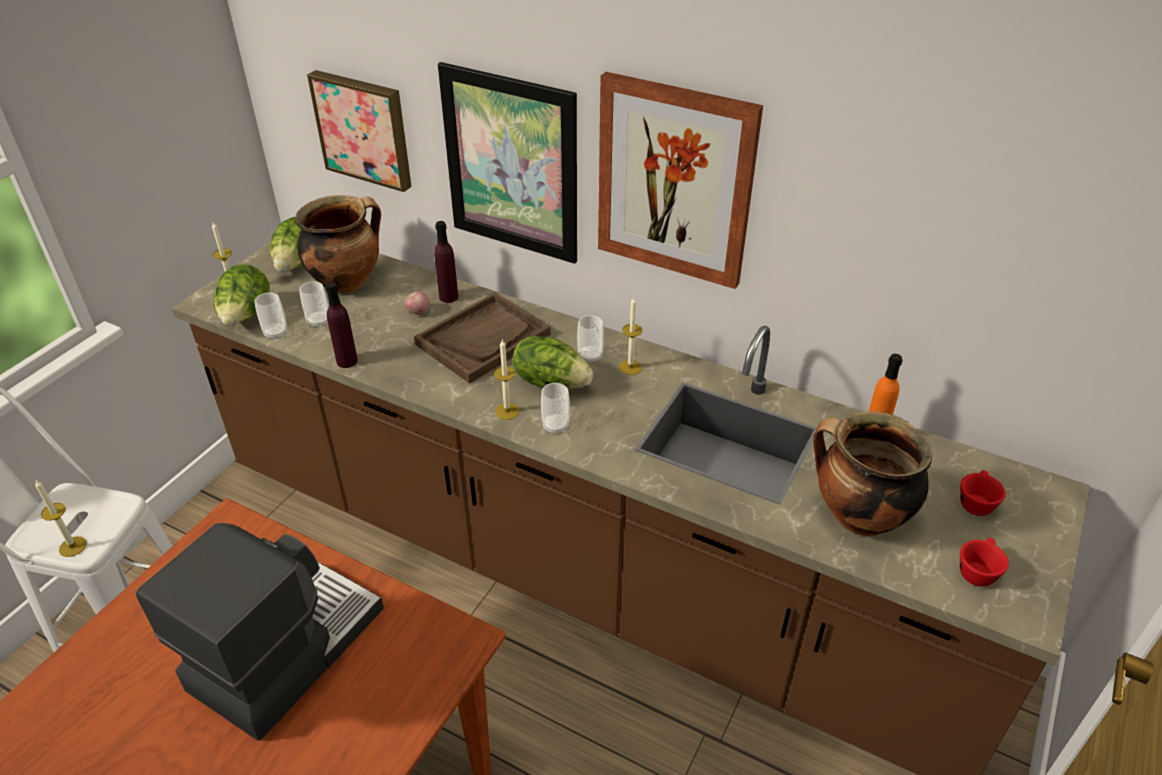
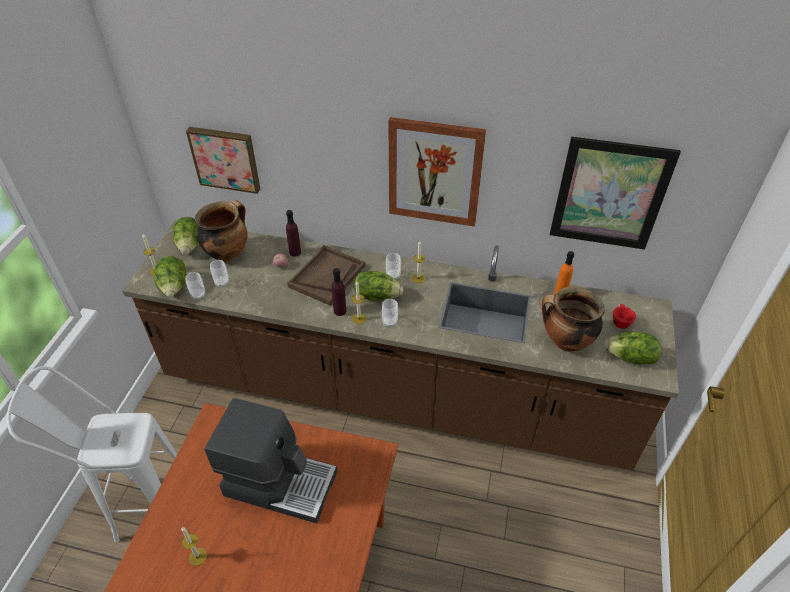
camera: 15 degrees left, 5 degrees up
(73, 546) = (122, 452): candle -> candle (198, 556)
(284, 649) = (280, 481): coffee machine -> coffee machine turned 90 degrees clockwise
(347, 361) = (251, 305): purple bottle -> purple bottle (340, 311)
(511, 165) = (329, 171): picture -> picture (610, 194)
(977, 570) = (630, 358): red cup -> lettuce

